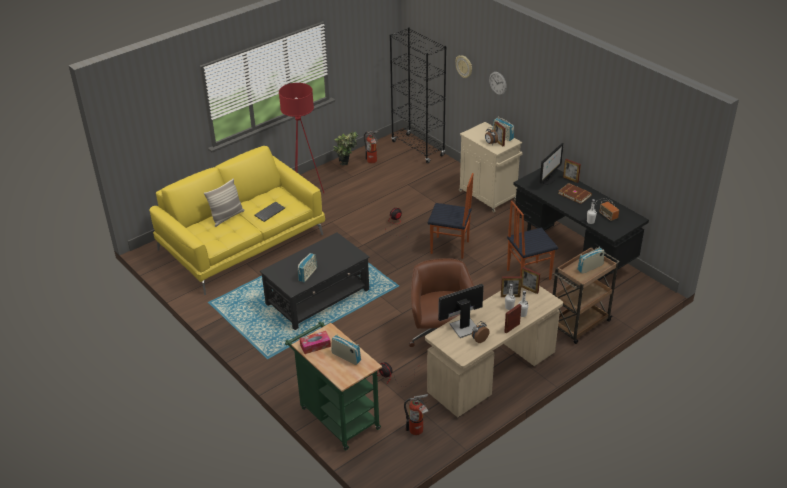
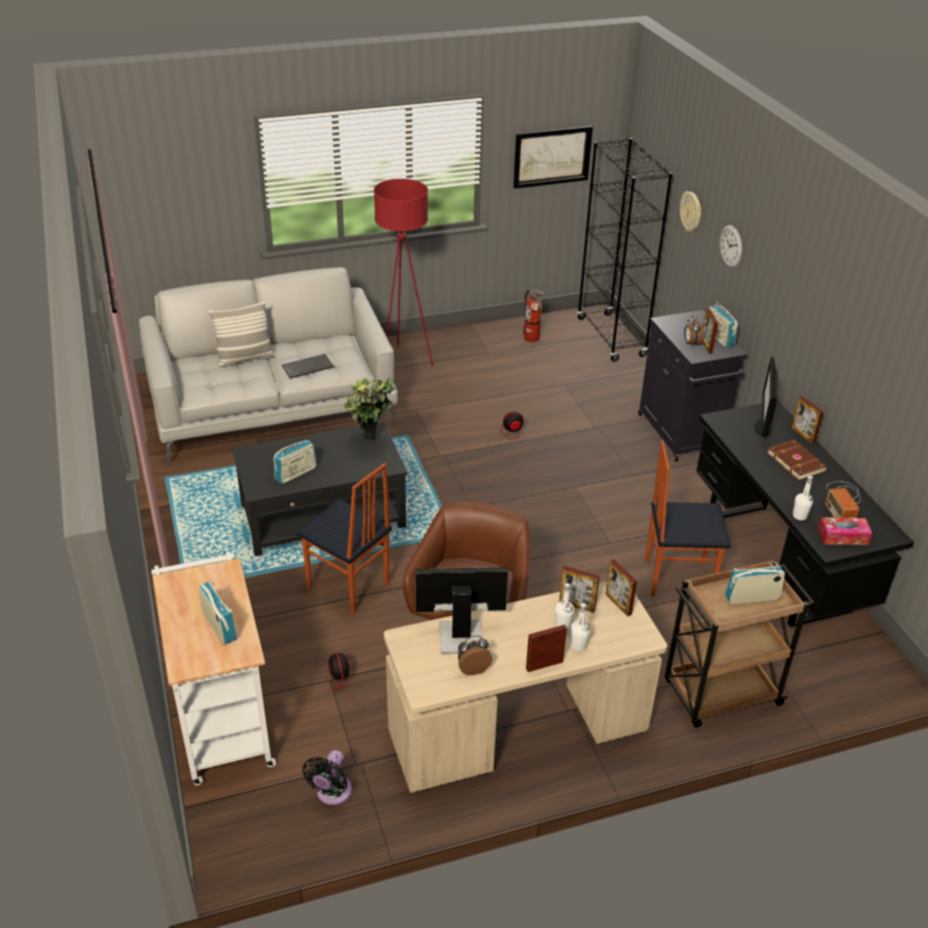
camera: 20 degrees right, 0 degrees up
(242, 242) = (272, 405): yellow sofa -> grey sofa
(315, 345) = (186, 590): tissue box -> tissue box (843, 536)
(336, 415) = (222, 718): green cart -> white cart
(347, 168) = (489, 340): potted plant -> potted plant (370, 446)
(364, 48) = (552, 156): none -> picture
(418, 431) = (332, 793): fire extinguisher -> black fan
(450, 248) = (572, 498): chair -> chair (348, 587)
(488, 196) = (681, 434): beige cabinet -> black cabinet
(548, 180) = (762, 427): monitor -> monitor turned 135 degrees clockwise

